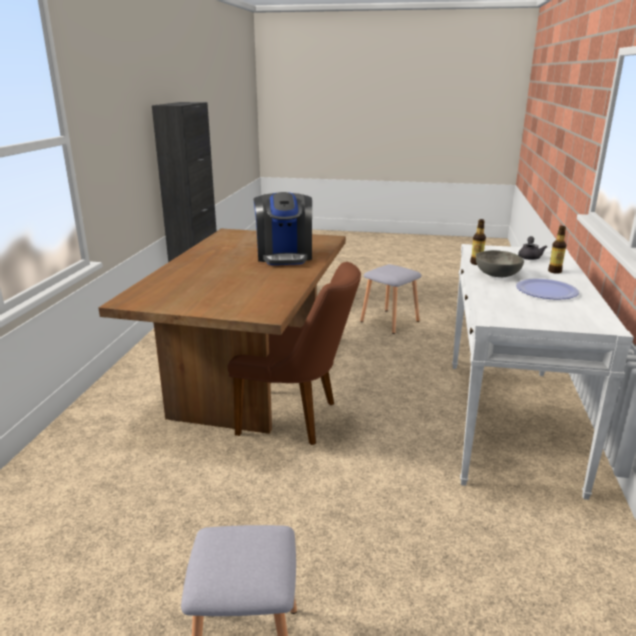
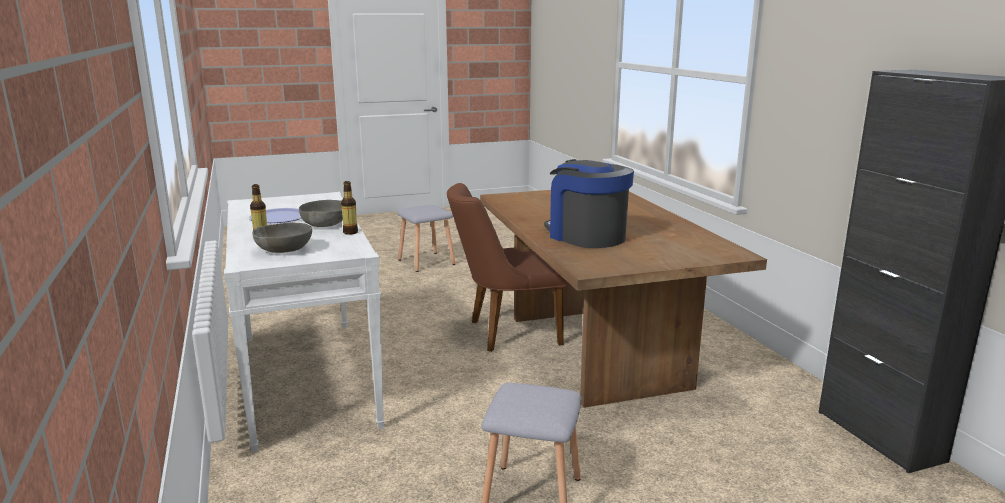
camera: 150 degrees right, 5 degrees down
(529, 256) = (284, 250): grey teapot -> grey bowl

